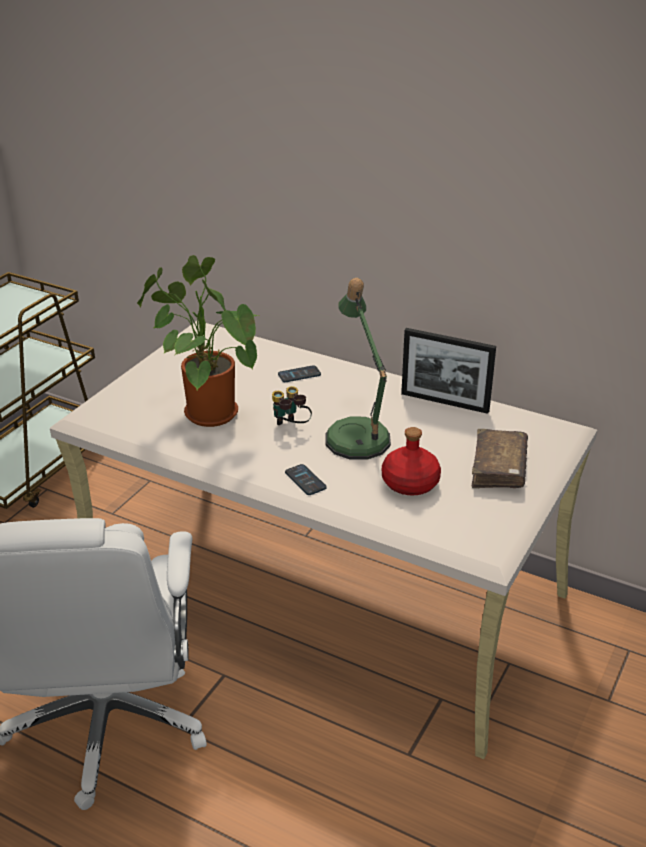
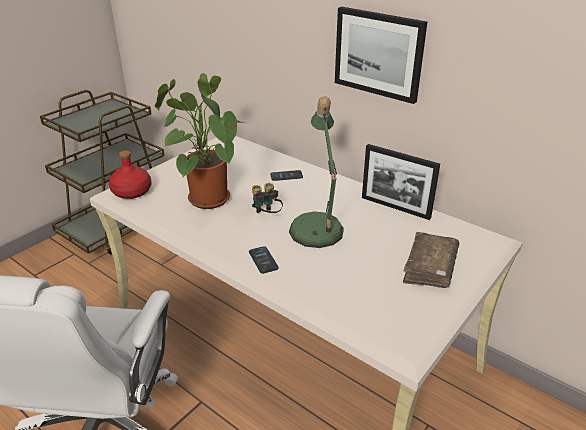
camera: 10 degrees right, 0 degrees up
(409, 217) = (379, 54): none -> picture
(410, 483) = (349, 273): red bottle -> red bottle (131, 192)

